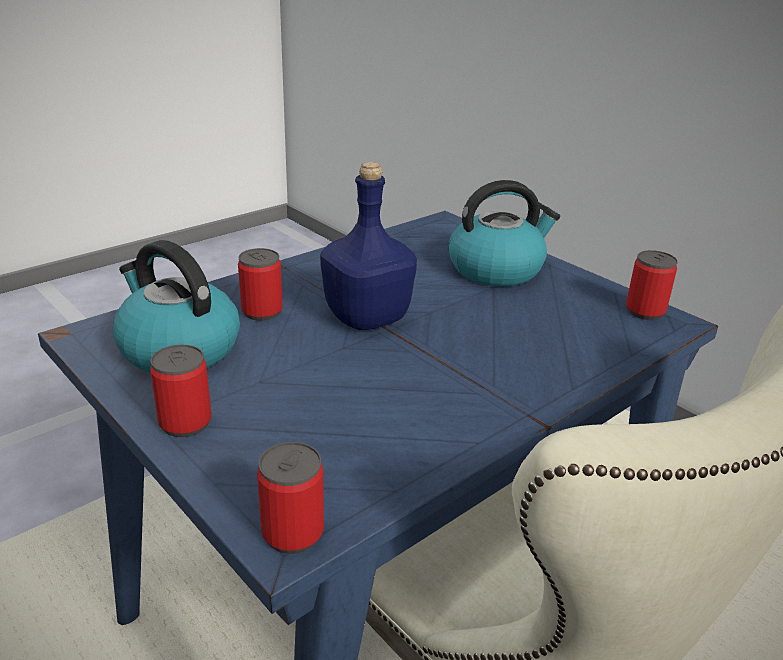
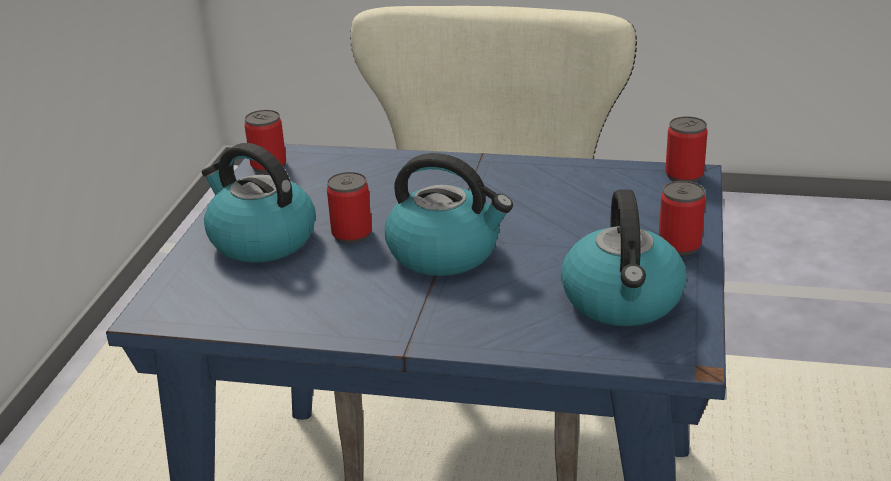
camera: 125 degrees left, 0 degrees up
(262, 311) = (511, 301): can -> can (352, 234)
(368, 318) = (445, 253): blue bottle -> kettle

